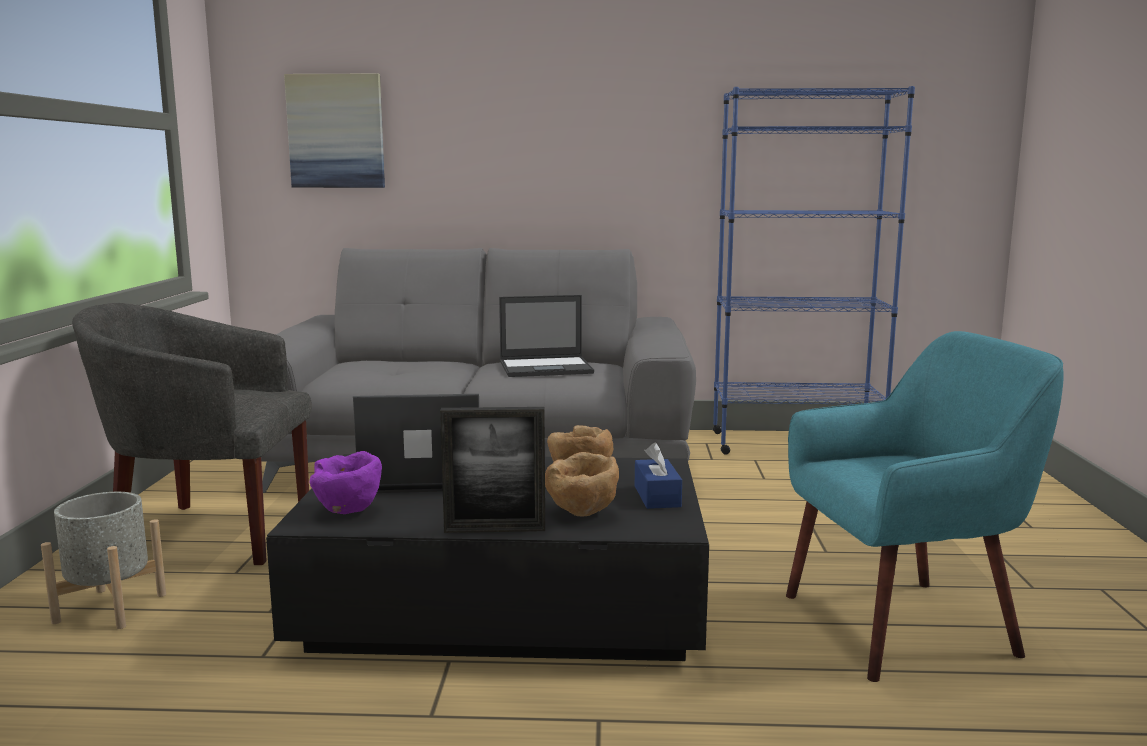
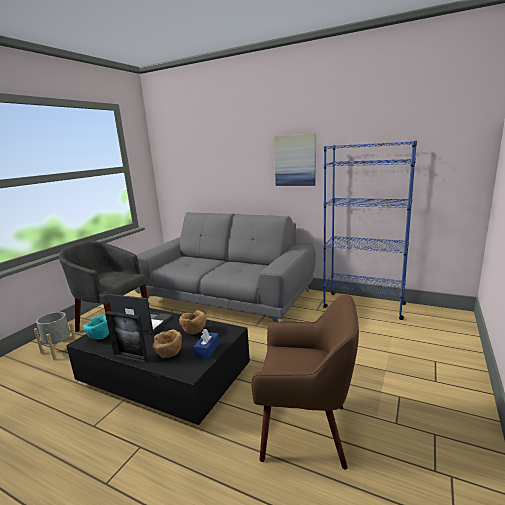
camera: 25 degrees right, 5 degrees up
(336, 131) = (188, 166): picture -> picture (295, 160)
(348, 511) = (100, 337): purple bowl -> turquoise bowl
(547, 368) = (241, 268): laptop -> none
(902, 625) = (306, 430): turquoise armchair -> brown armchair

